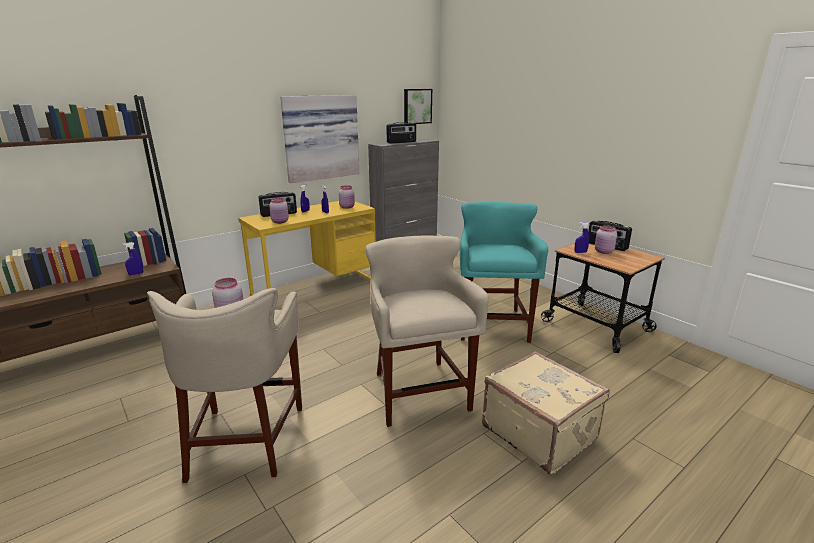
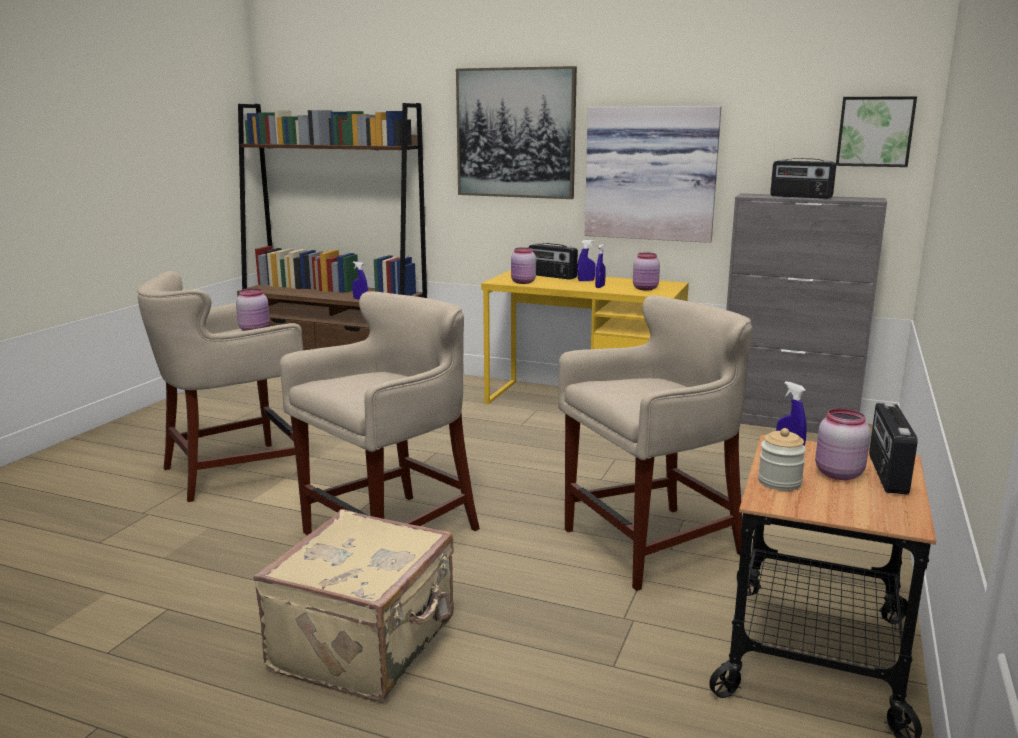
camera: 60 degrees right, 5 degrees down
(226, 117) = (515, 133): none -> picture
(492, 325) = (651, 545): turquoise stool -> beige stool
(608, 261) = (779, 482): none -> jar

